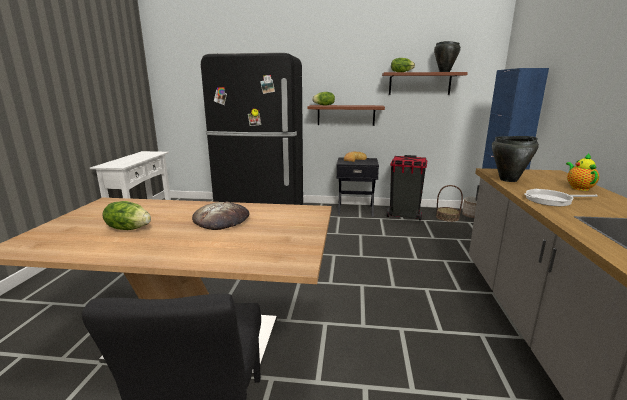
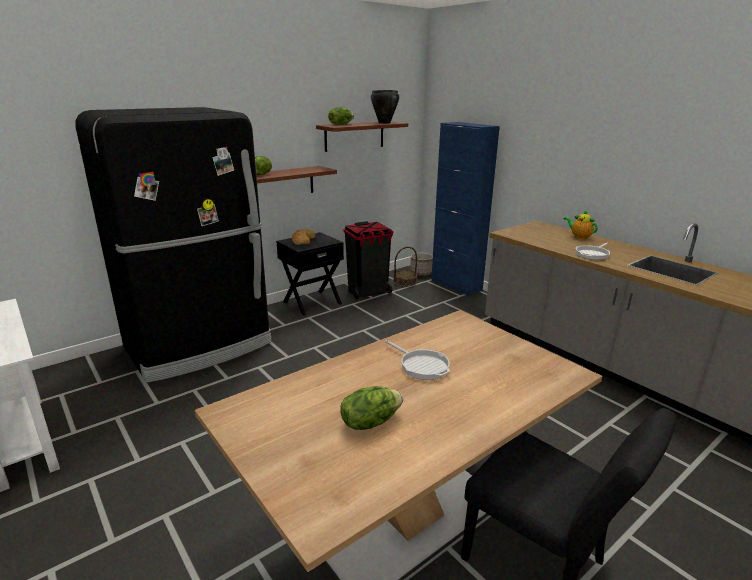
camera: 45 degrees left, 5 degrees up
(221, 219) = (422, 365): bread -> frying pan
(509, 180) = (535, 240): black cooking pot -> none

